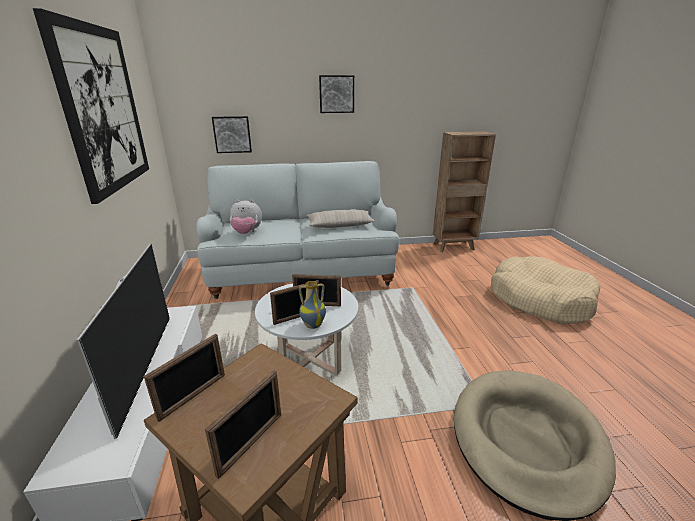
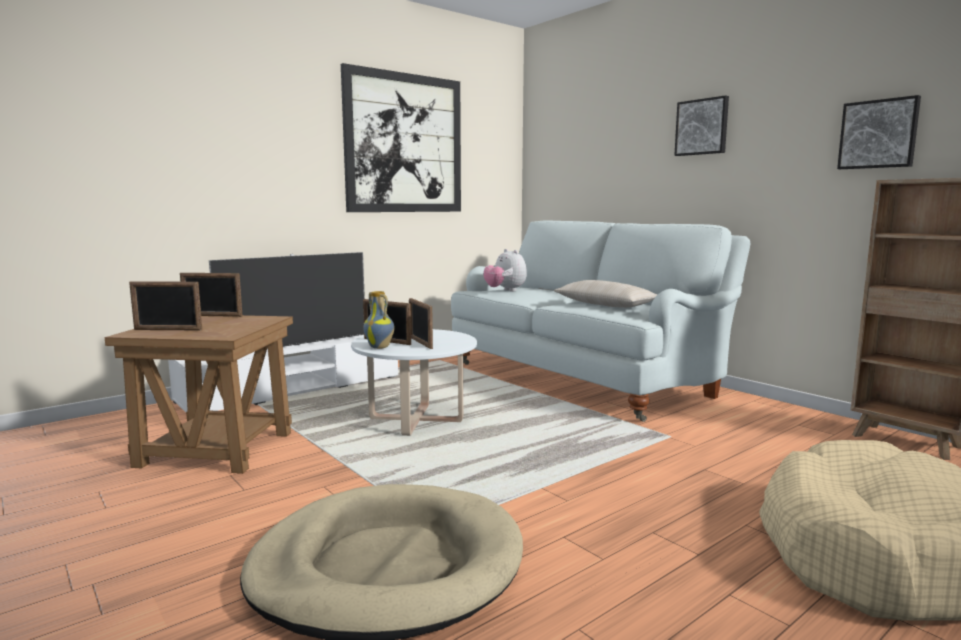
camera: 60 degrees right, 15 degrees down
(232, 134) = (578, 188): picture -> picture (878, 134)

